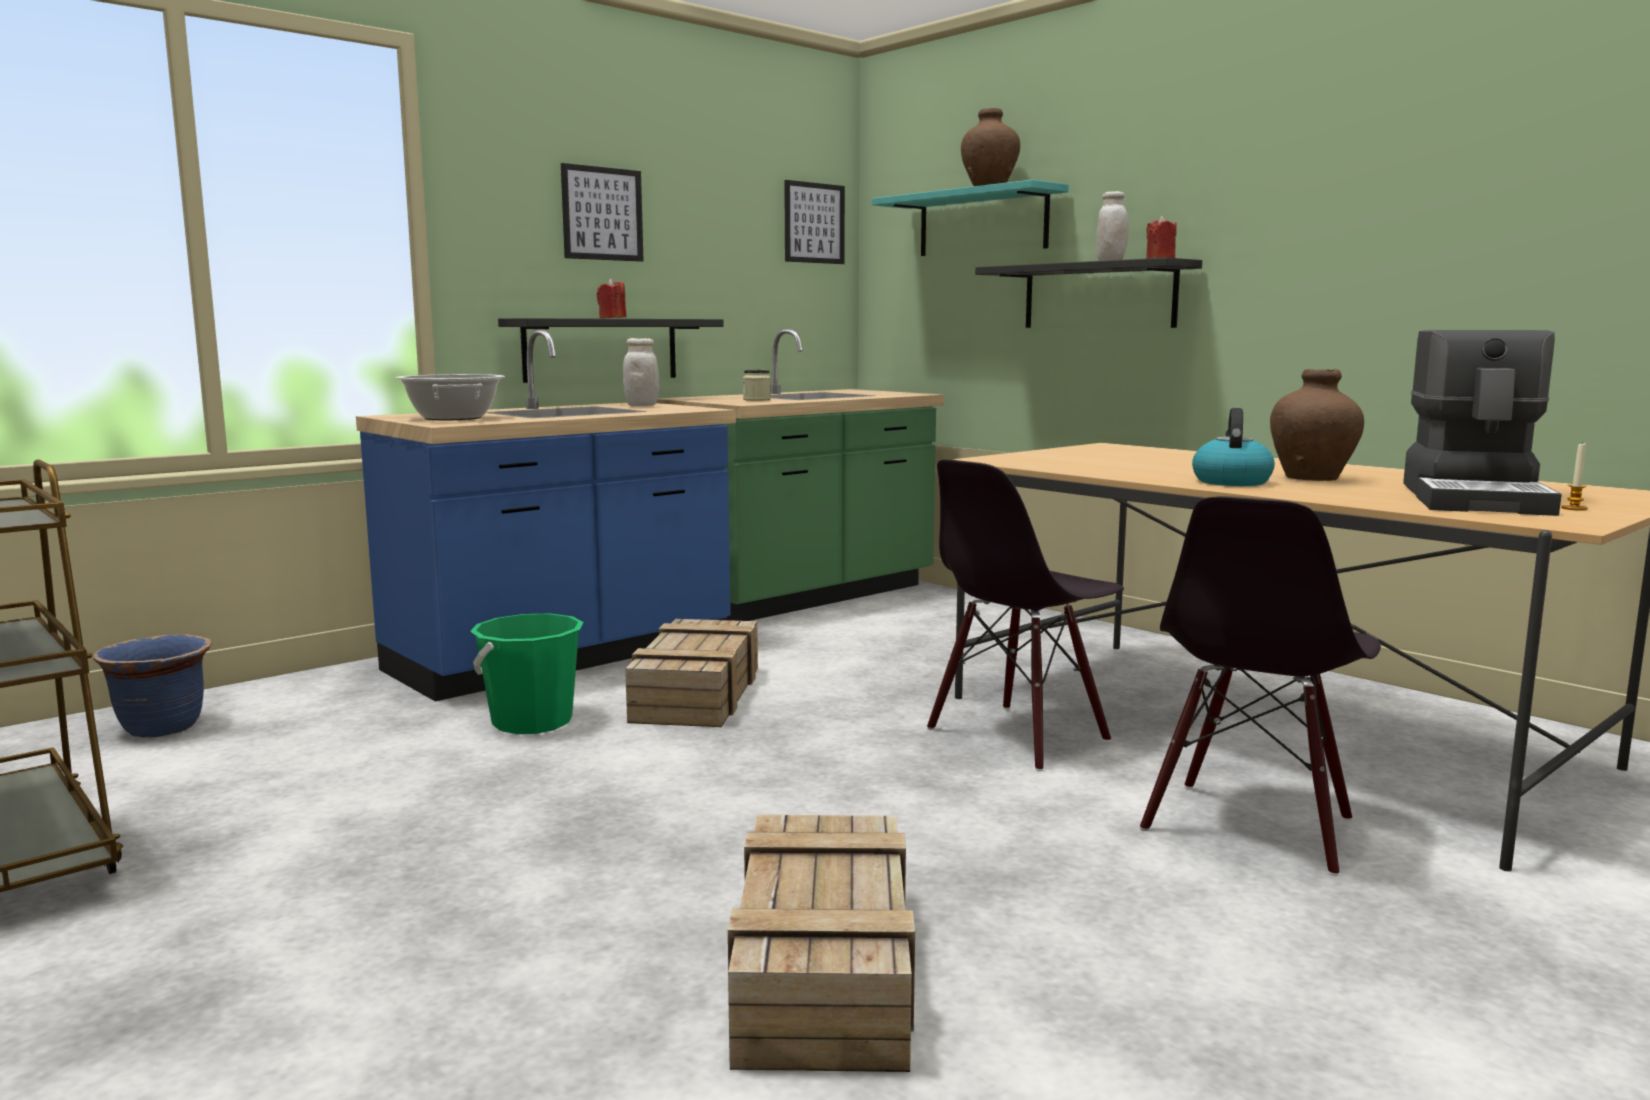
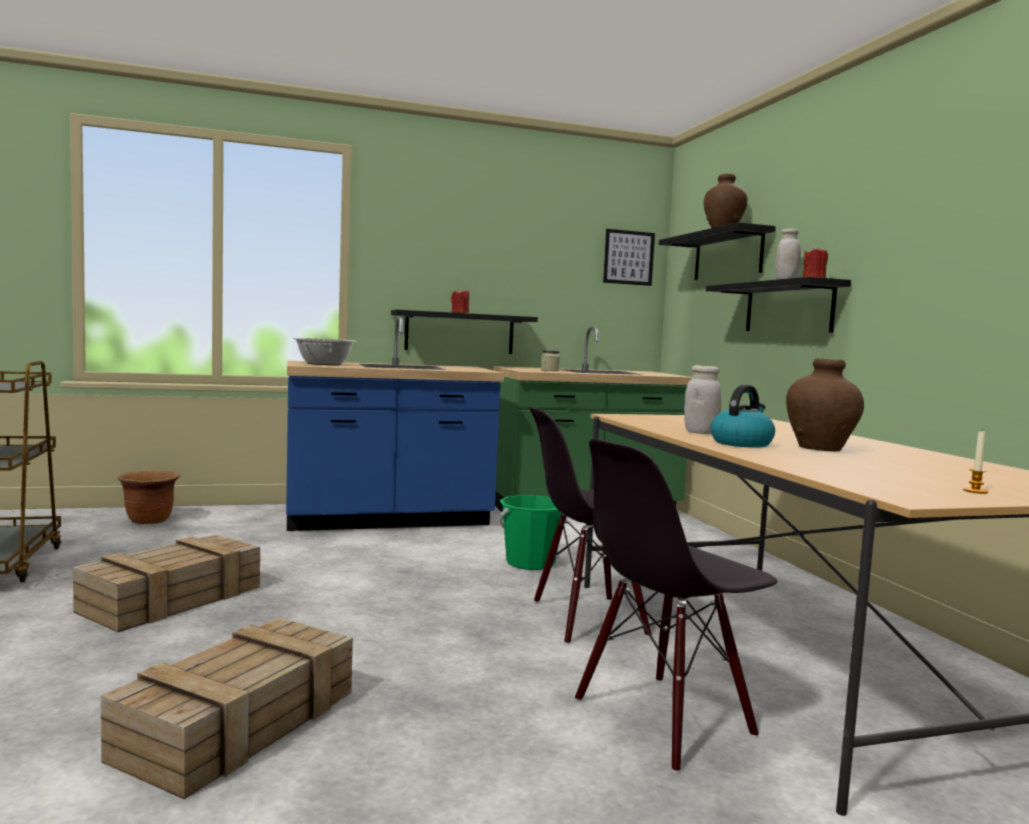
camera: 25 degrees right, 5 degrees down
(163, 728) = (149, 520): blue planter -> brown planter
(532, 722) = (315, 551): green bucket -> green bucket (530, 563)
(602, 214) = (467, 249): picture -> none
(642, 405) = (462, 367): white jar -> white jar (700, 432)
(696, 693) = (428, 552): crate -> crate (174, 598)
(982, 223) = (728, 256): turquoise shelf -> black shelf
(1476, 499) = (908, 475): coffee machine -> none

